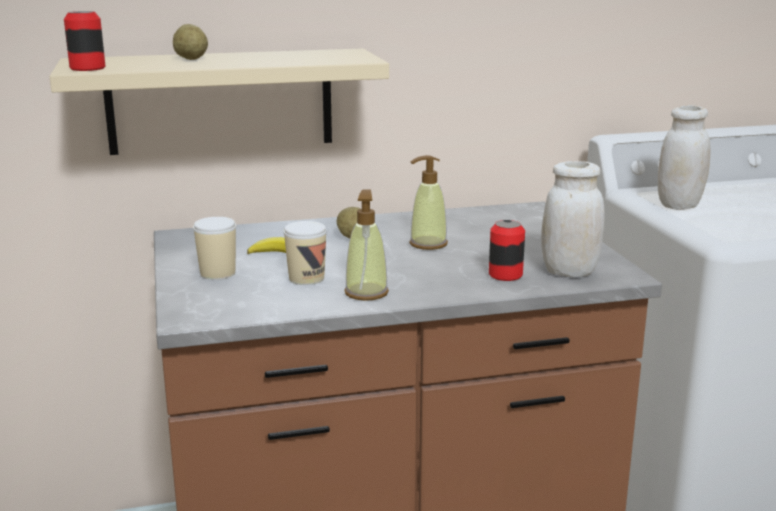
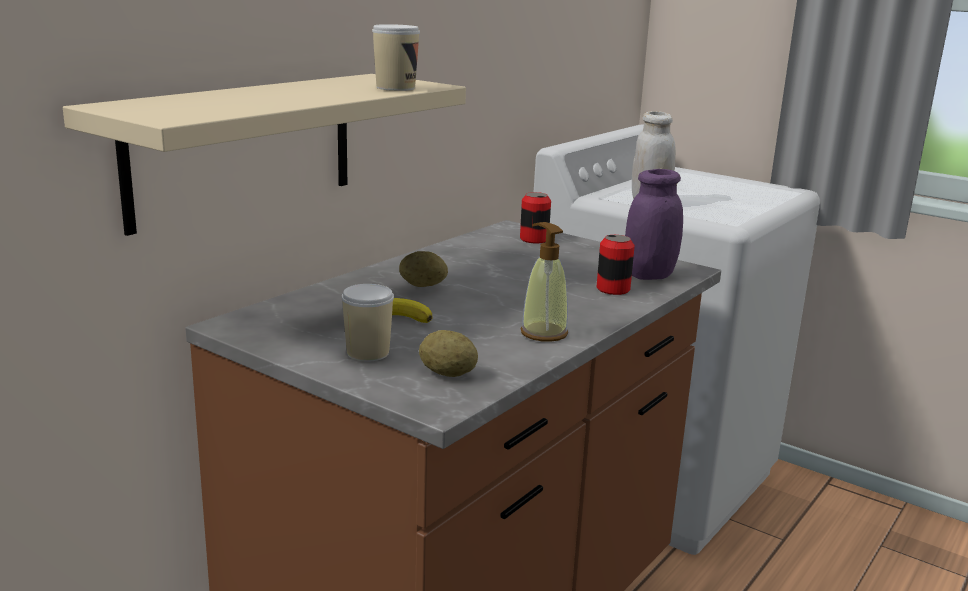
camera: 40 degrees left, 0 degrees up
(87, 68) = (176, 115): can -> can (534, 239)
(191, 59) = (250, 95): potato -> potato (447, 373)
(306, 278) = (464, 334): cup -> cup (395, 88)
(428, 244) = (498, 277): soap dispenser -> none
(569, 272) = (649, 275): white jar -> purple jar

